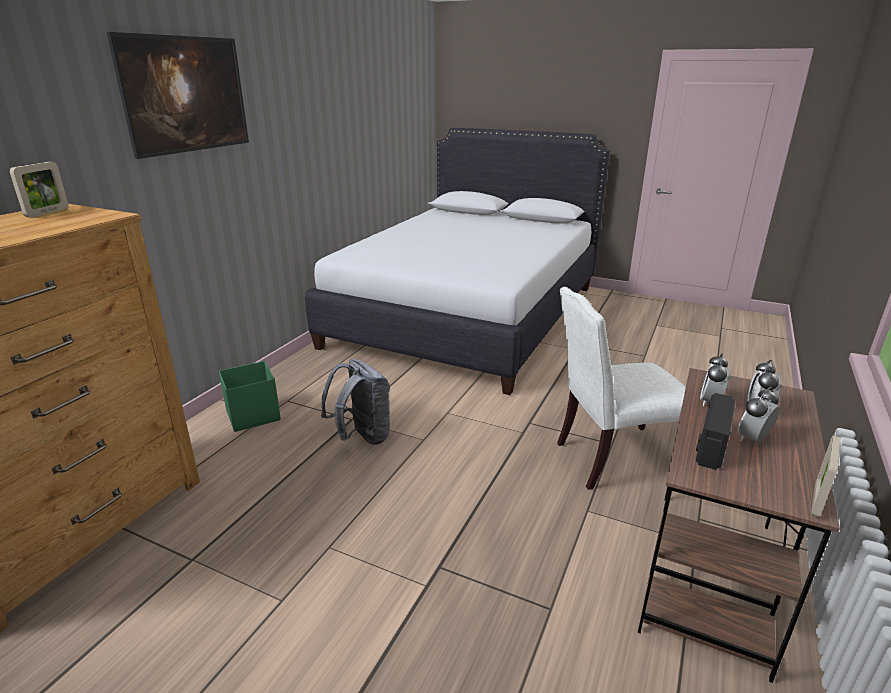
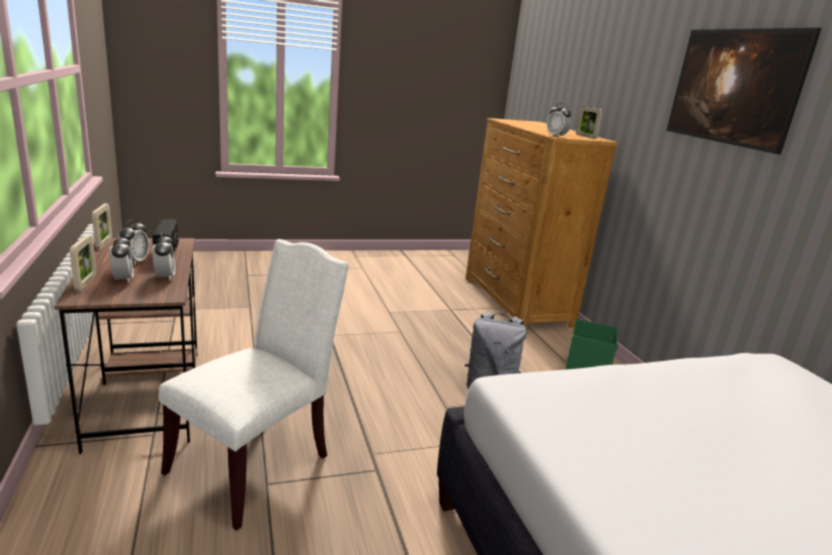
camera: 135 degrees right, 5 degrees down
(111, 215) = (556, 136): none -> alarm clock
(798, 414) = (86, 283): none -> picture frame

